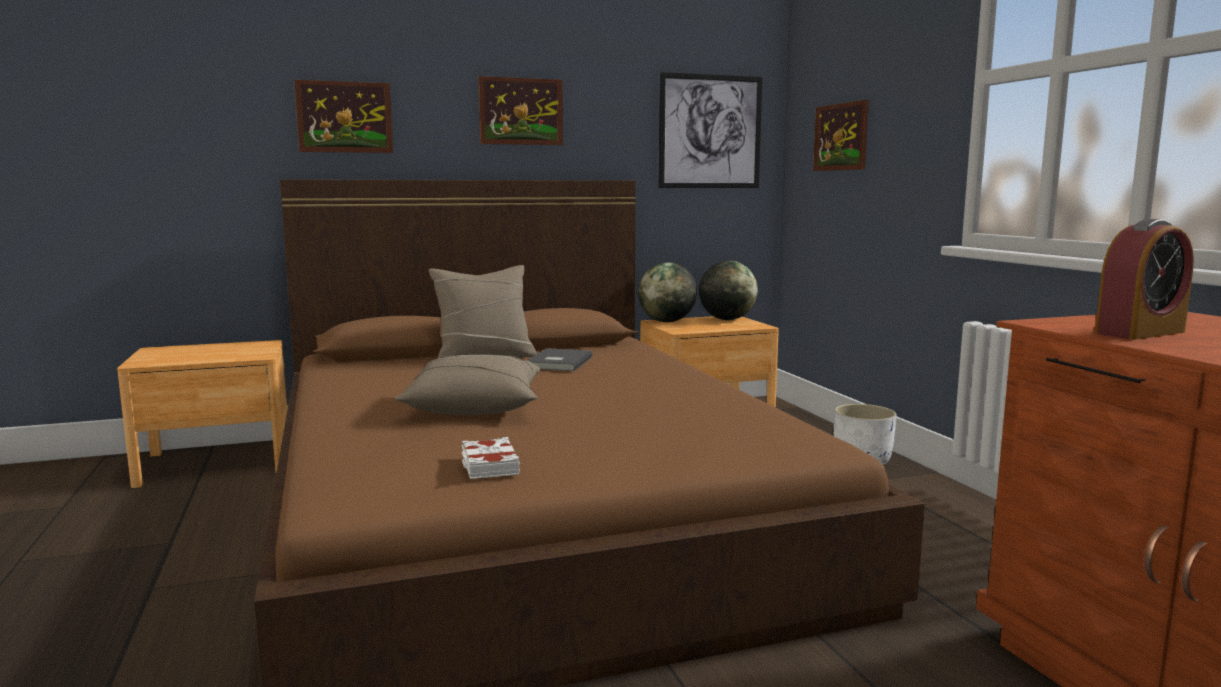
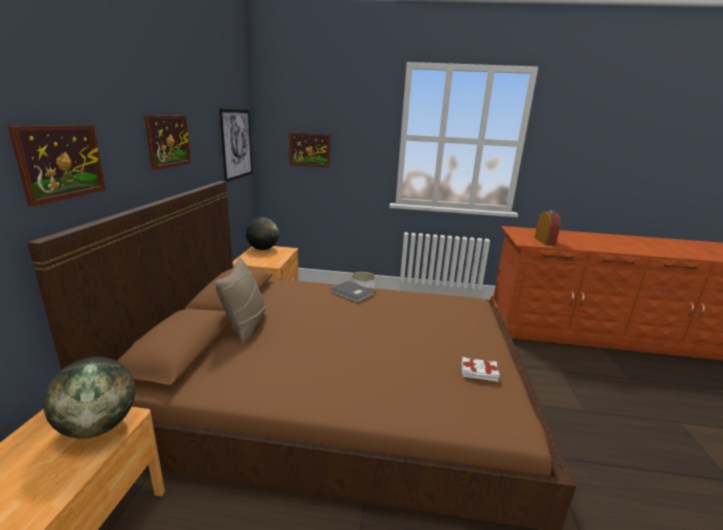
camera: 65 degrees left, 10 degrees up
(475, 407) = (369, 354): beige pillow -> none
(557, 363) = (288, 309): grey book -> grey book (352, 293)
(667, 322) = (246, 260): globe -> globe (98, 426)

